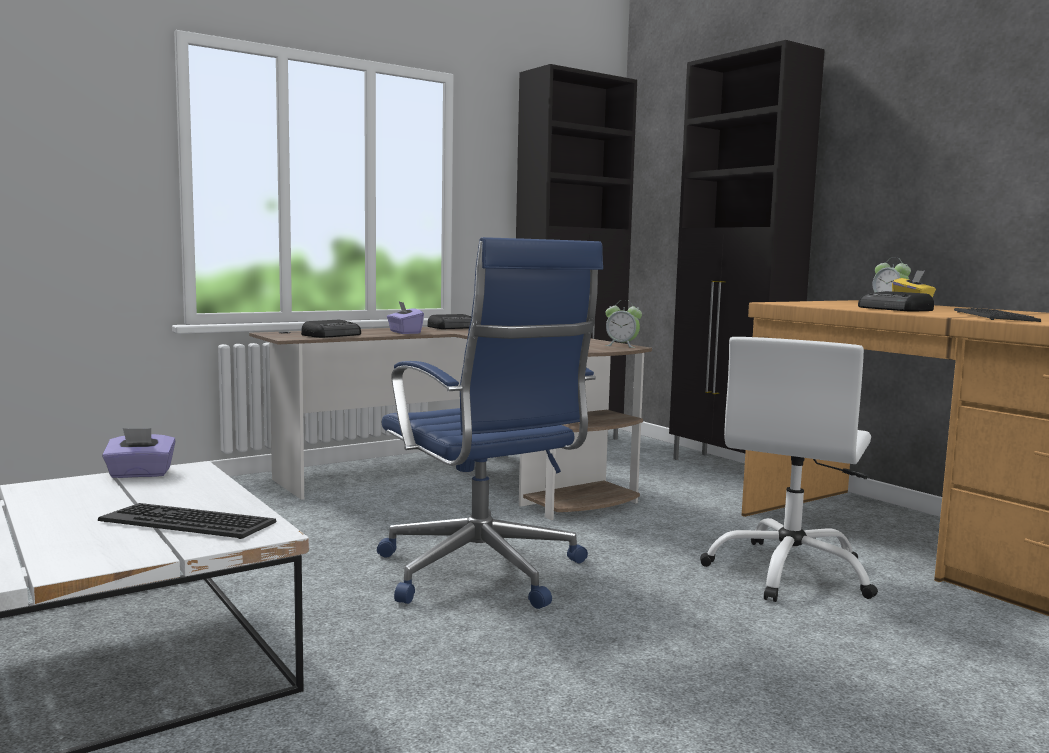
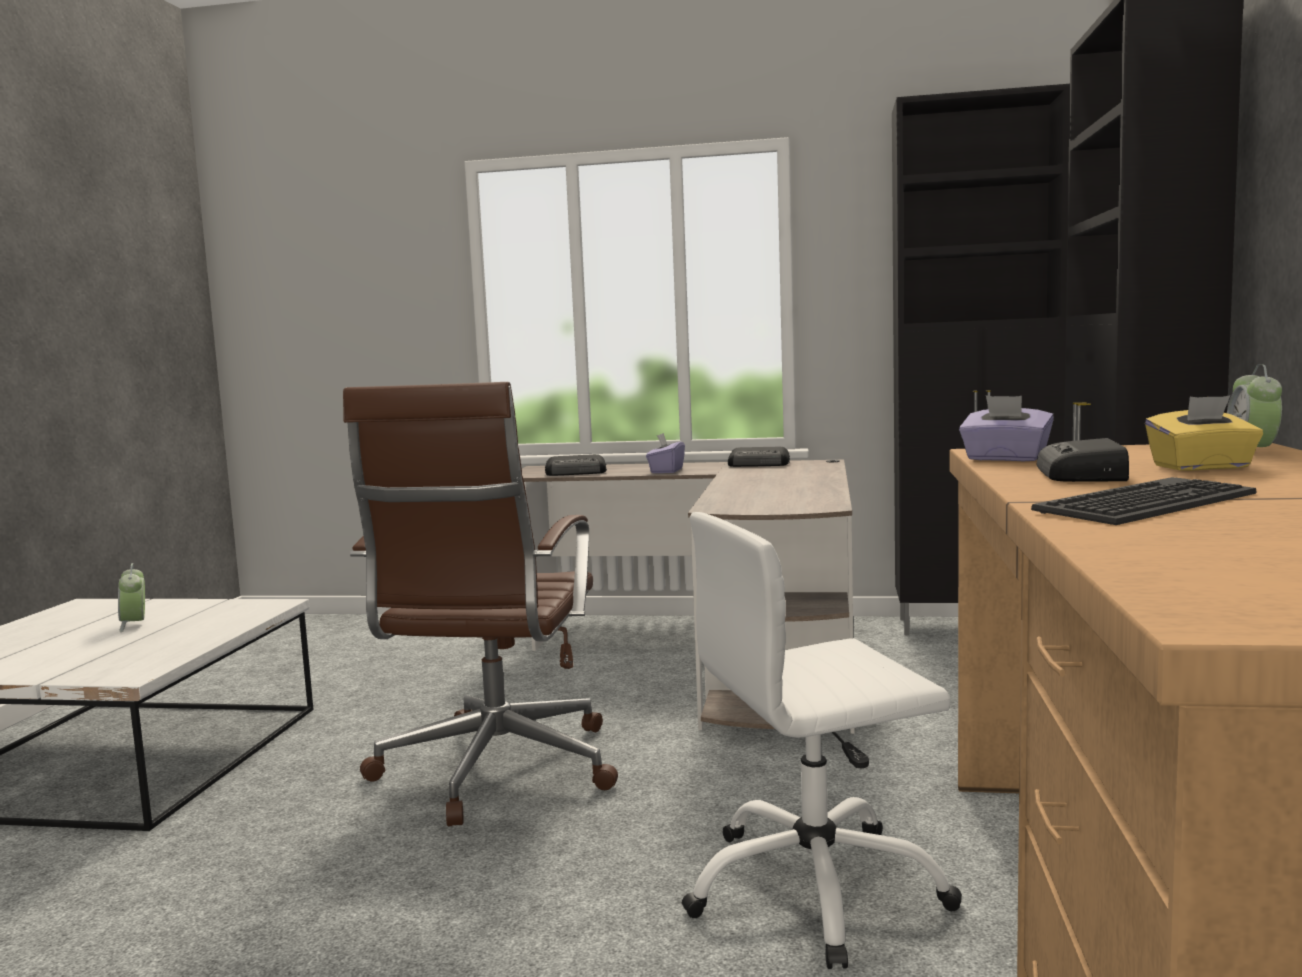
camera: 45 degrees right, 0 degrees up
(140, 474) = (235, 604): purple tissue box -> purple tissue box (1005, 458)
(189, 522) = (130, 653): keyboard -> none
(483, 573) = (494, 771): blue office chair -> brown office chair
(622, 346) = (820, 505): alarm clock -> alarm clock (134, 625)

